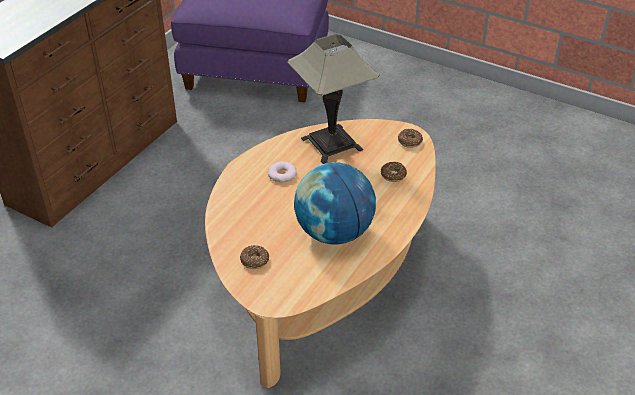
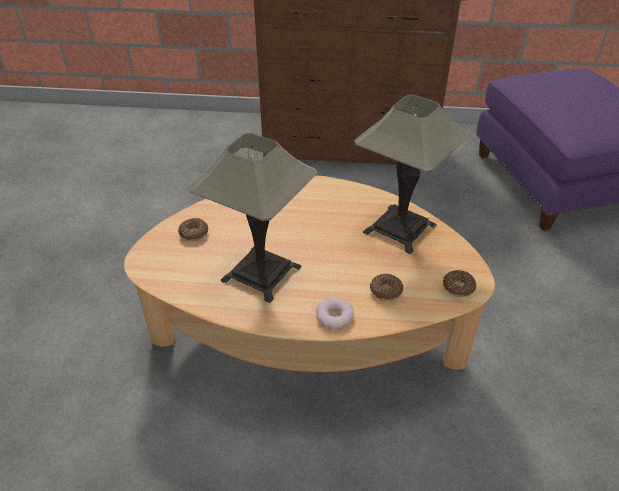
camera: 65 degrees right, 0 degrees up
(282, 174) = (325, 211): donut -> donut (334, 316)
(334, 232) = (262, 273): globe -> table lamp

